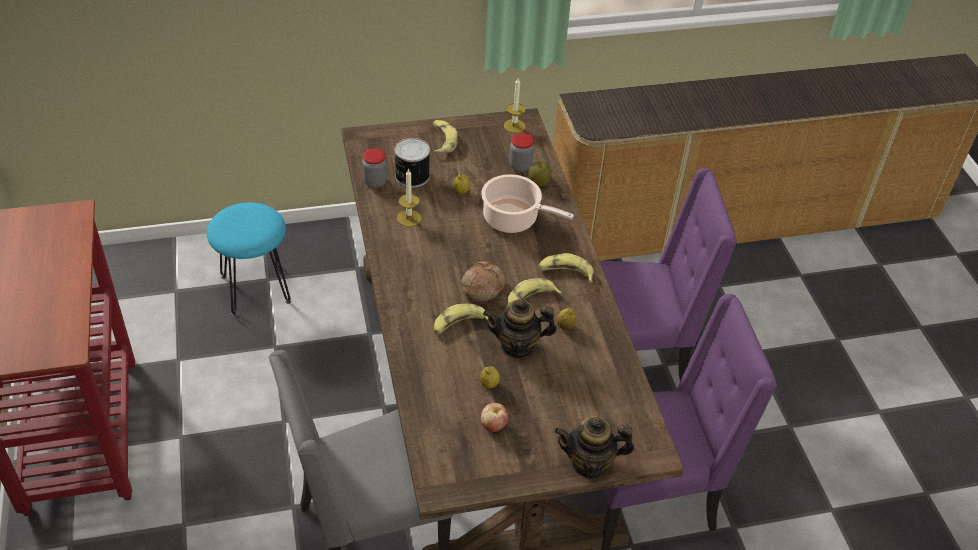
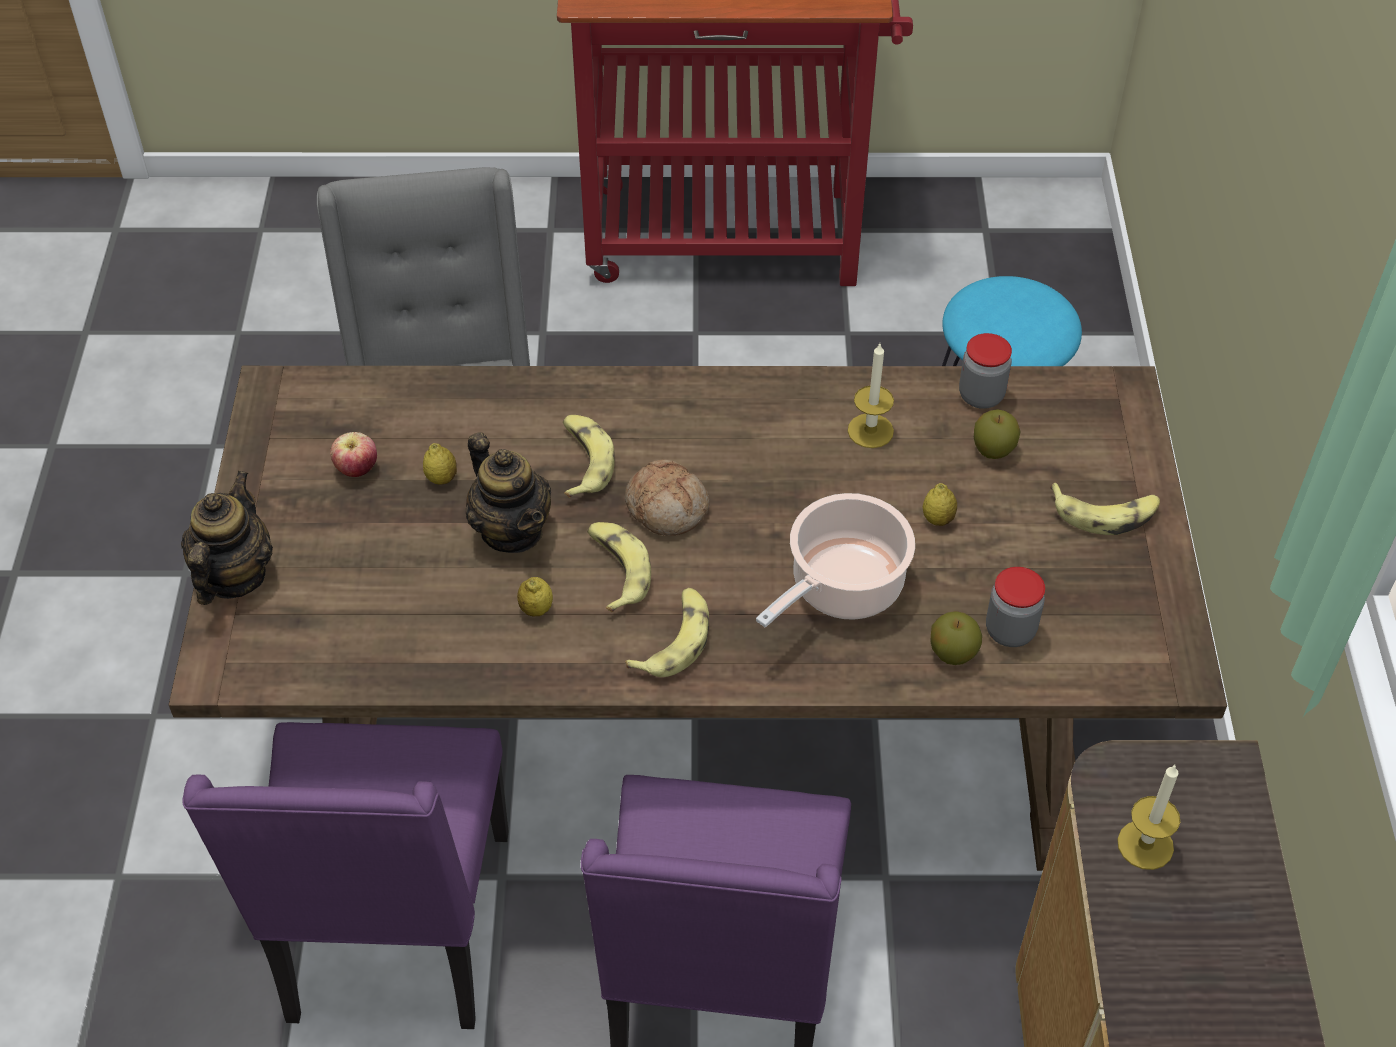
camera: 105 degrees right, 5 degrees up
(411, 176) = (993, 449): can -> apple
(514, 126) = (1155, 647): candle -> candle (1145, 845)
(517, 346) = (512, 531): teapot -> teapot turned 135 degrees clockwise

